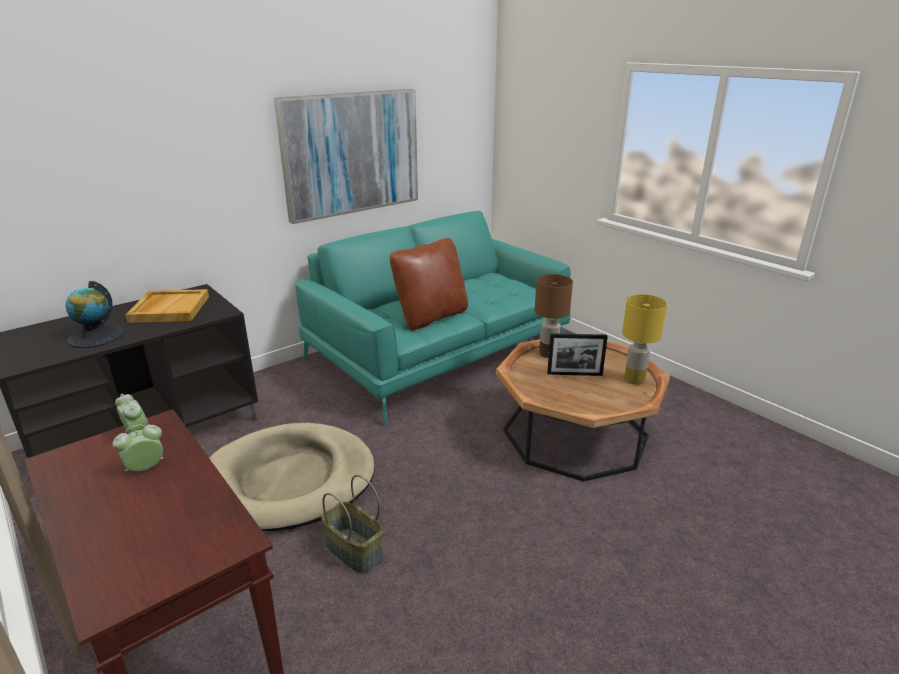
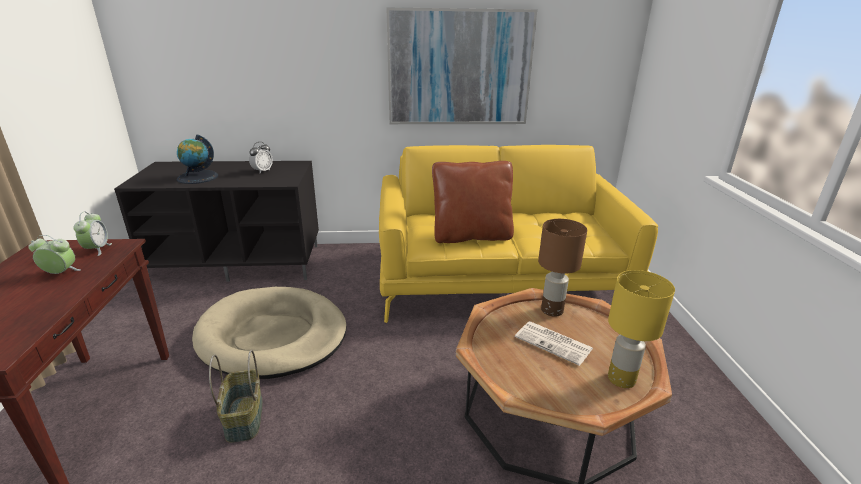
camera: 35 degrees right, 0 degrees up
(169, 308) = (262, 171): beige tray -> alarm clock
(439, 352) = (499, 276): turquoise sofa -> yellow sofa
(574, 374) = (554, 343): picture frame -> newspaper

